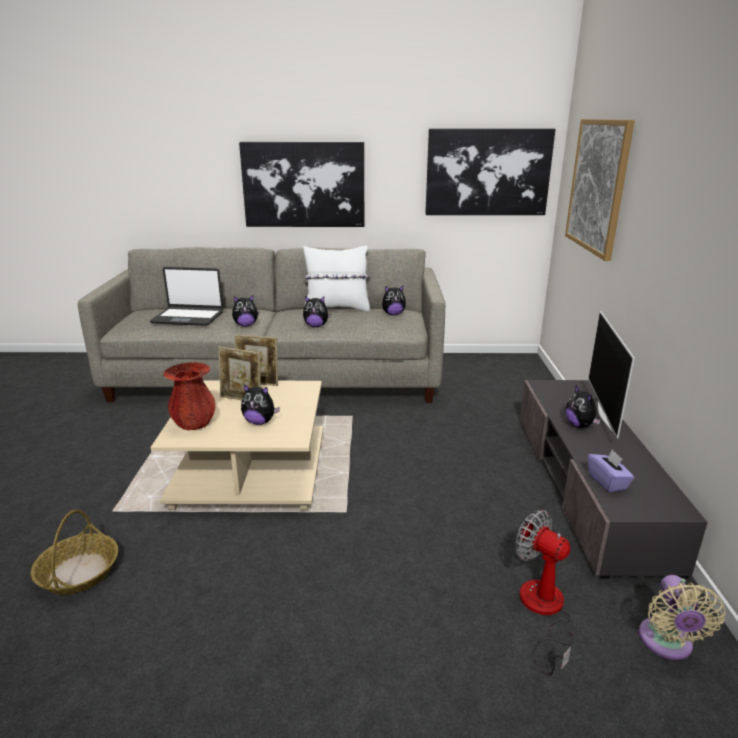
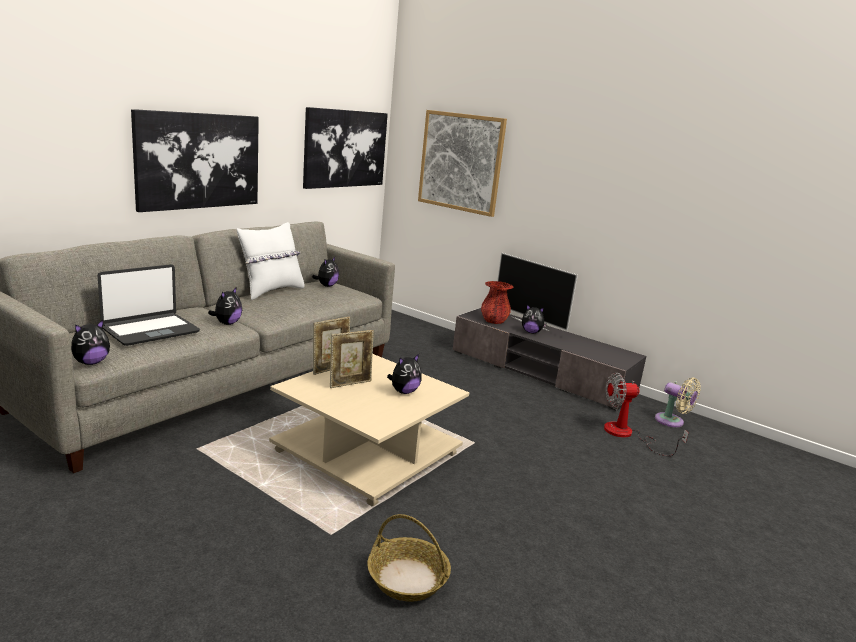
camera: 55 degrees left, 5 degrees down
(194, 424) = (365, 412): red vase -> red vase (494, 321)
(316, 326) = (293, 308): plush toy -> plush toy (91, 362)
(607, 482) = (593, 354): purple tissue box -> none

